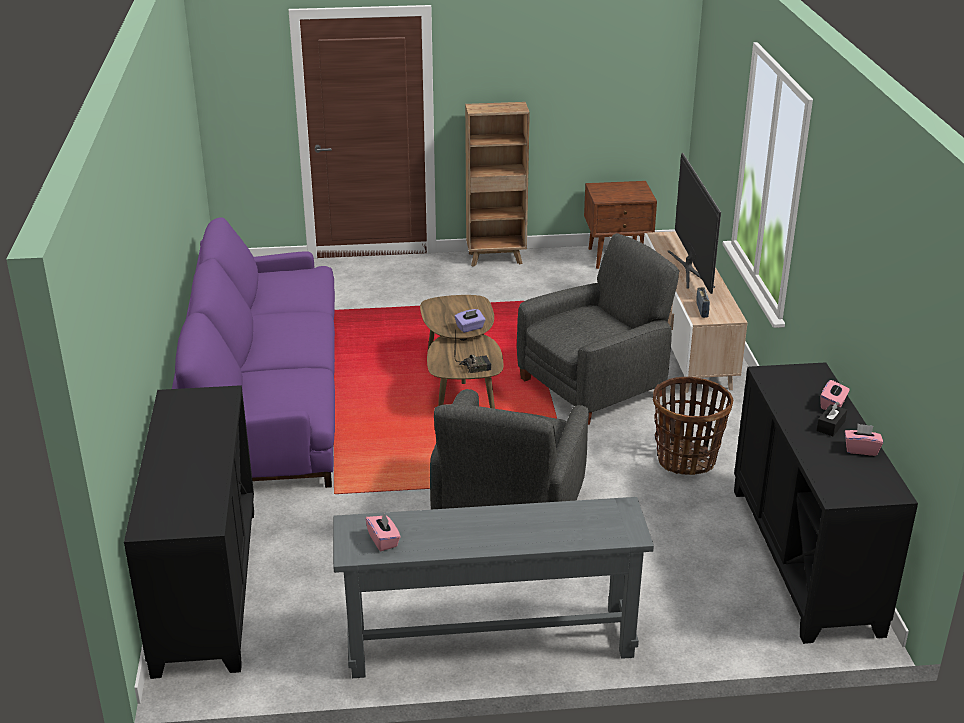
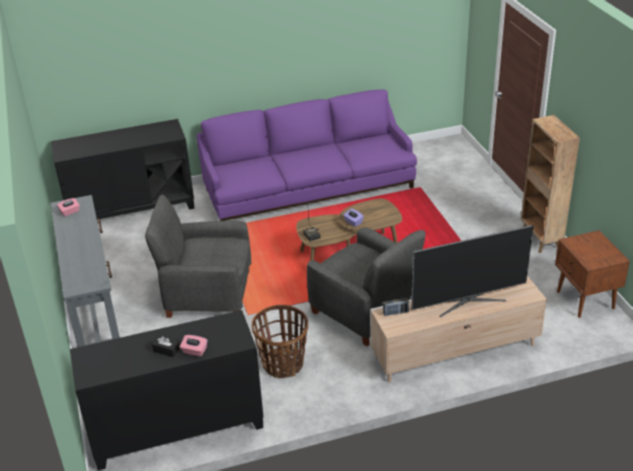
camera: 80 degrees right, 5 degrees up
(861, 449) = (137, 364): pink tissue box -> none

